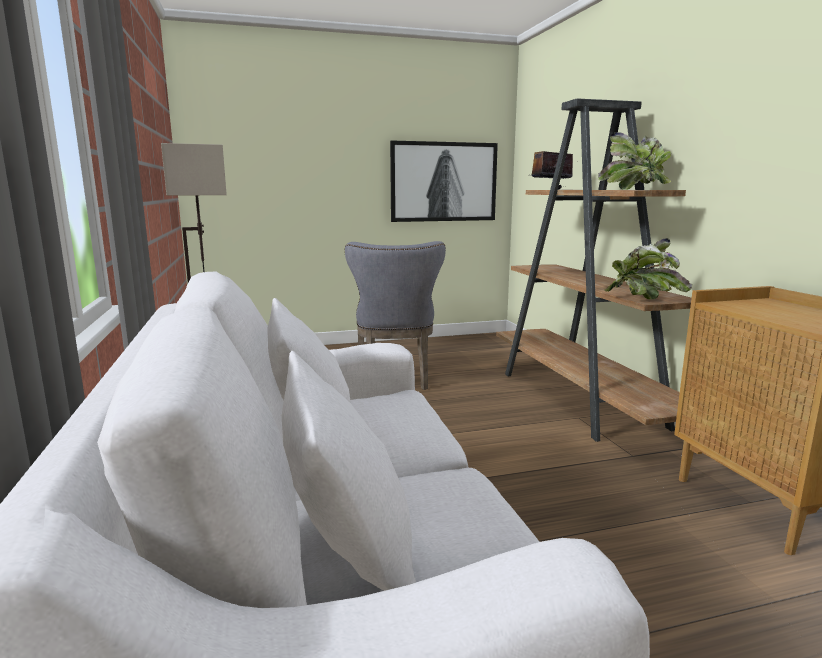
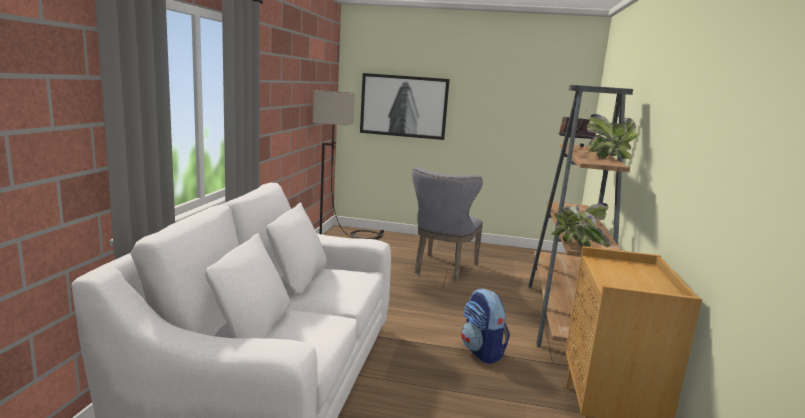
camera: 25 degrees right, 0 degrees up
(443, 182) = (529, 124): picture -> picture (404, 106)
(551, 467) = (482, 352): none -> backpack

